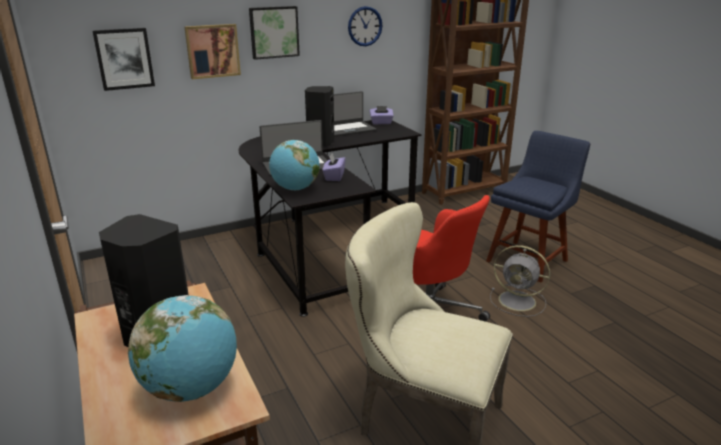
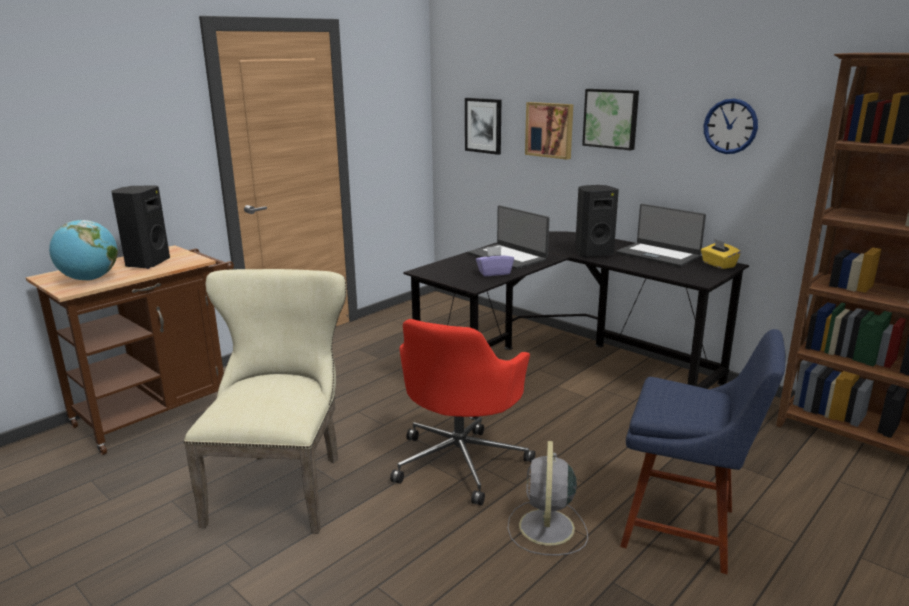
camera: 70 degrees right, 5 degrees down
(295, 189) = (446, 266): globe -> none
(381, 123) = (718, 265): purple tissue box -> yellow tissue box

